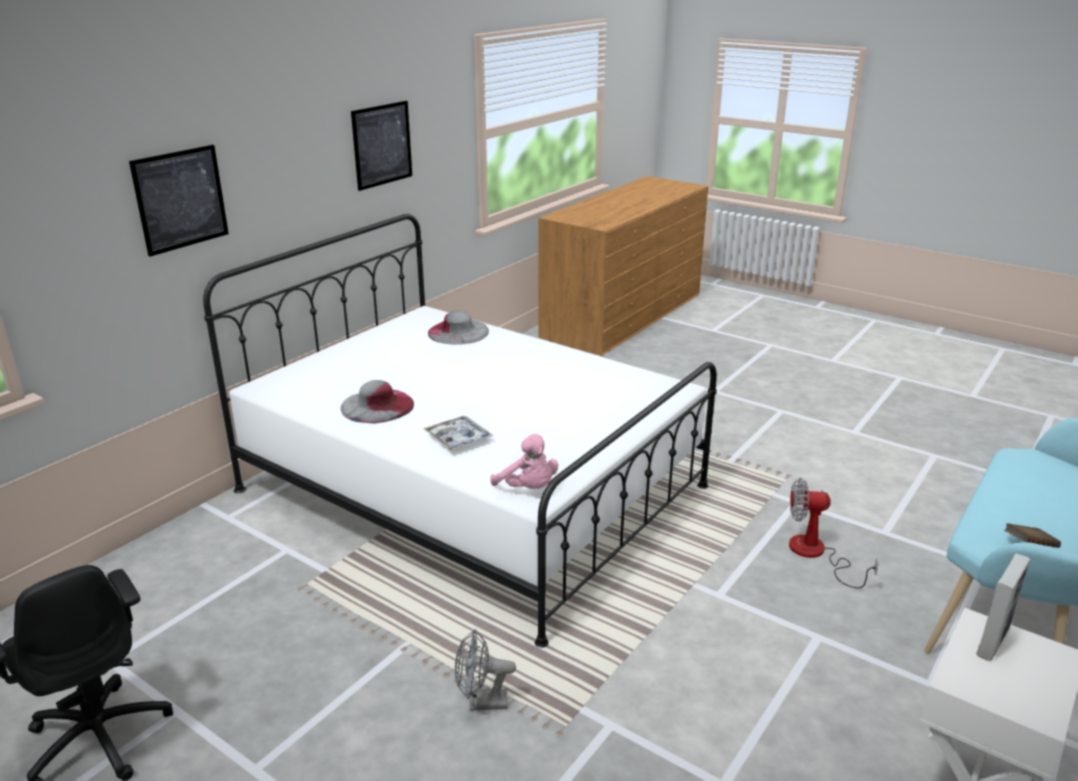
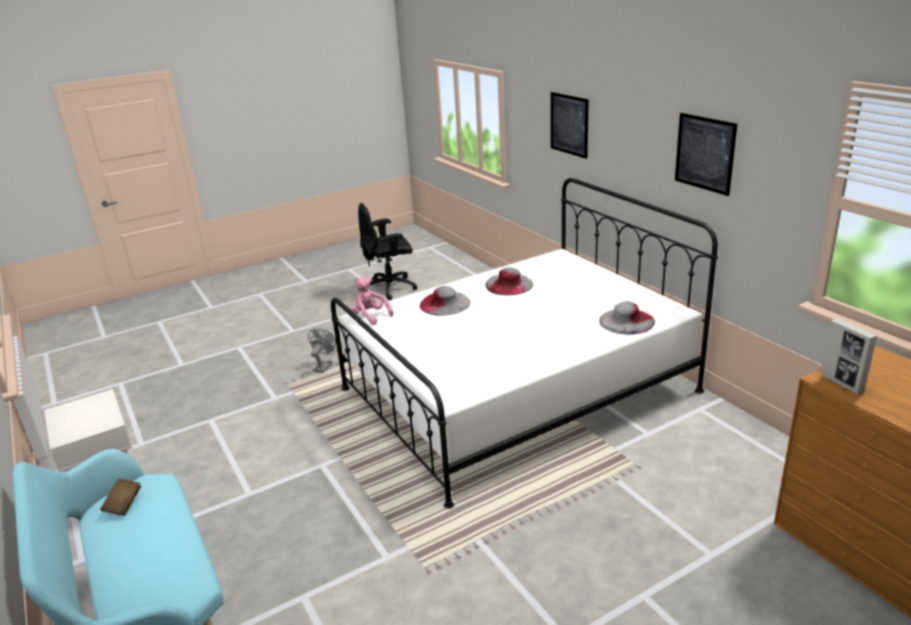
camera: 115 degrees right, 0 degrees up
(458, 439) = (445, 304): tray -> grey hat
(528, 489) = (370, 316): pink plush toy -> pink plush toy turned 60 degrees clockwise
(816, 554) = (316, 534): fan -> none
(992, 642) = (98, 420): picture frame -> picture frame (842, 384)

